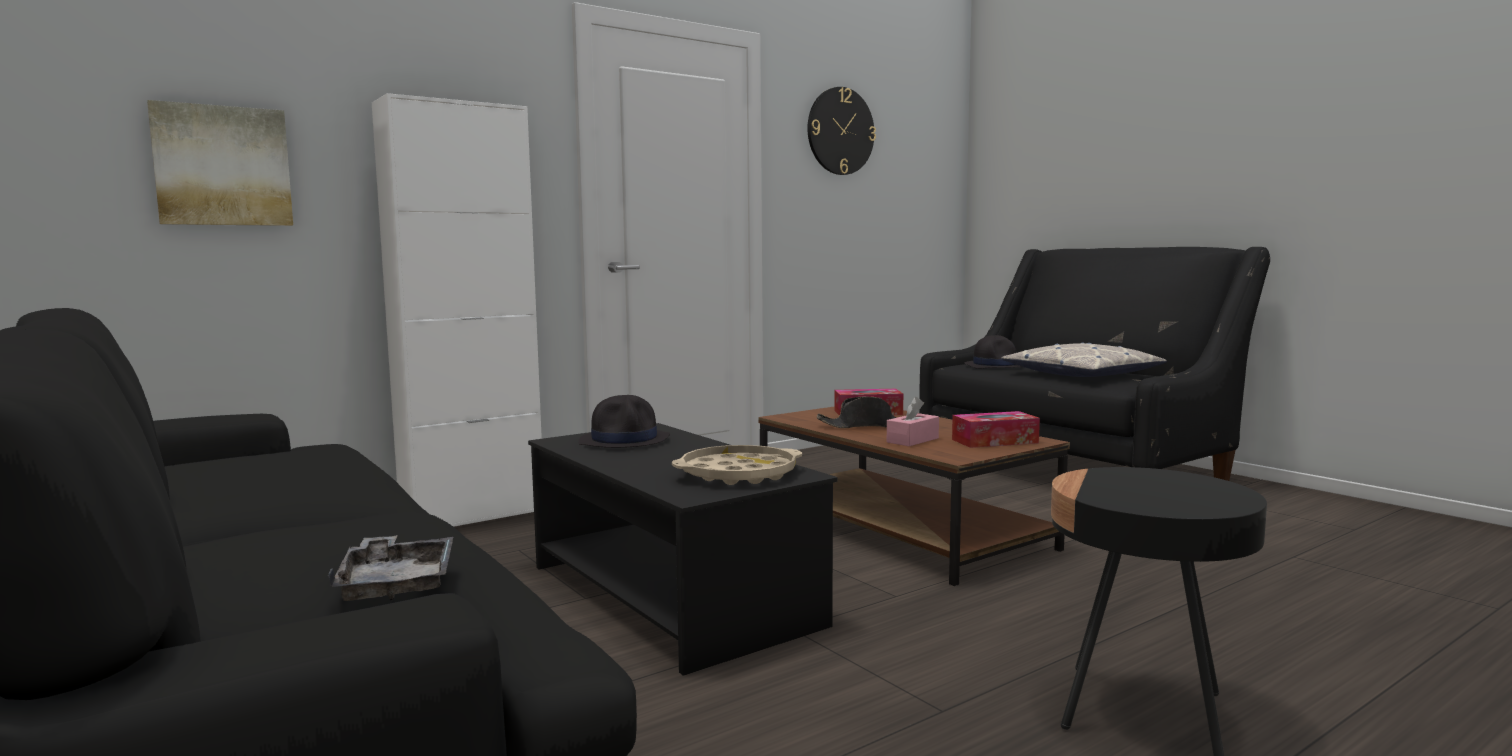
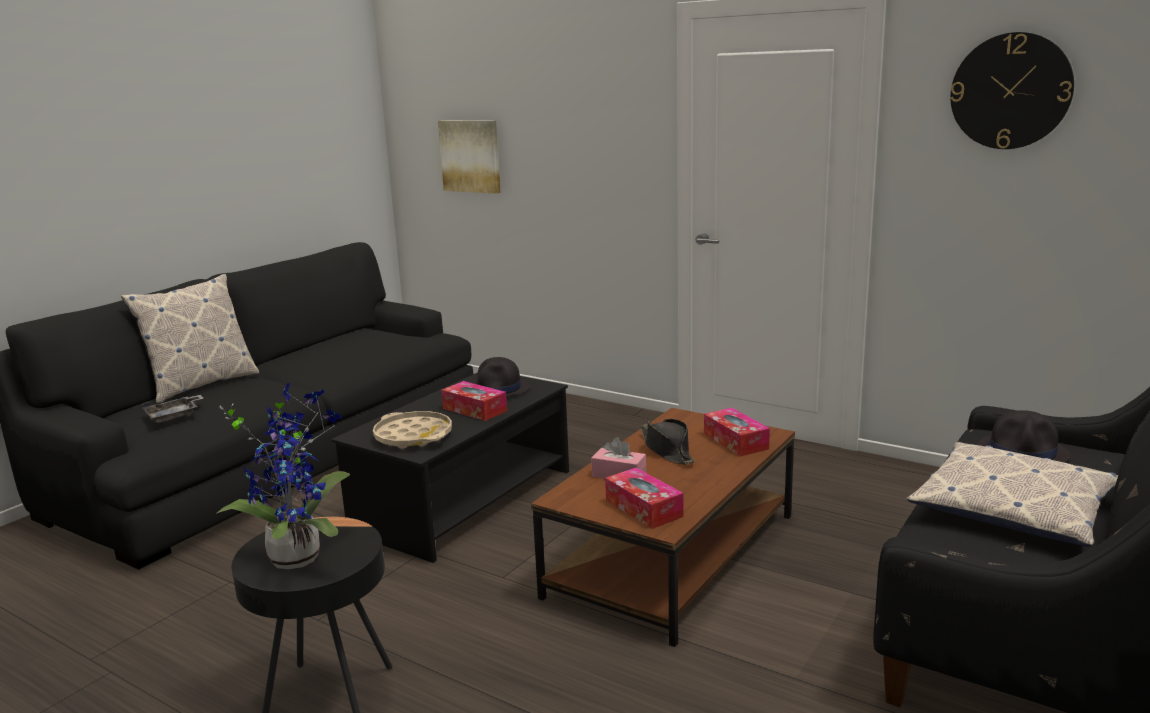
camera: 70 degrees right, 10 degrees up
(202, 566) = (201, 384): none -> pillow
(473, 516) = (573, 406): white cabinet -> none
(682, 451) = (474, 409): none -> tissue box
(1167, 492) = (298, 555): none -> potted plant

